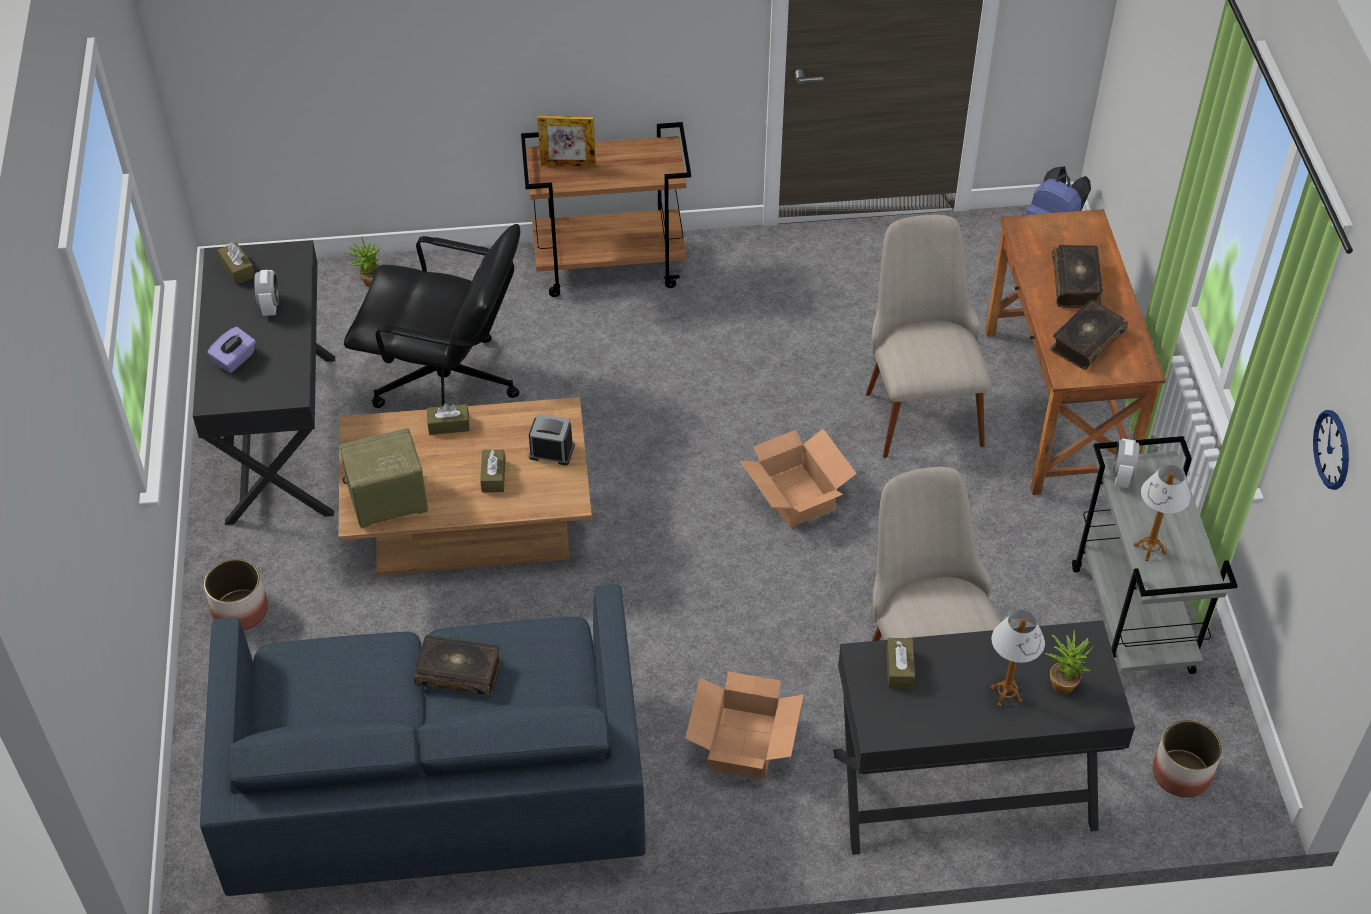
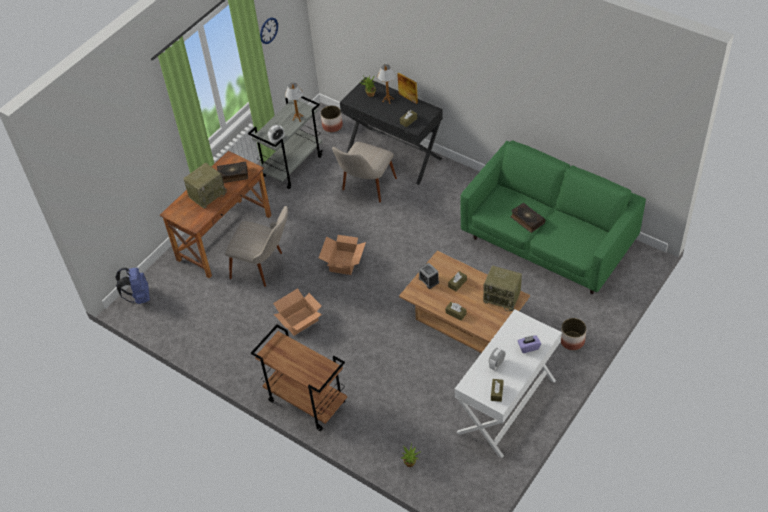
camera: 135 degrees left, 0 degrees up
(280, 437) = (507, 406): black desk -> white desk
(437, 789) = (547, 242): blue sofa -> green sofa
(447, 387) = (423, 386): black office chair -> none
(568, 164) = (312, 371): picture frame -> picture frame (408, 98)
(745, 742) = (442, 201): cardboard box -> cardboard box (299, 320)
(919, 403) = (265, 267): beige chair -> beige chair turned 105 degrees counterclockwise
(1076, 283) = (207, 194): book -> radio

